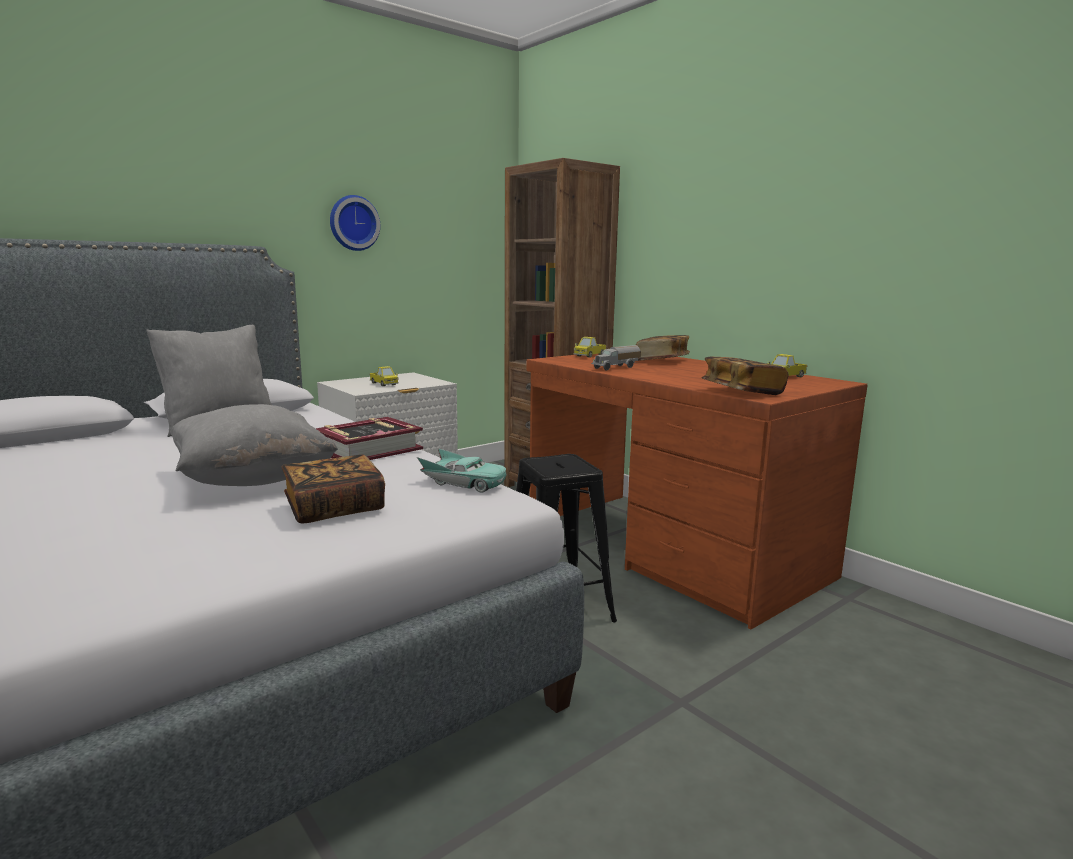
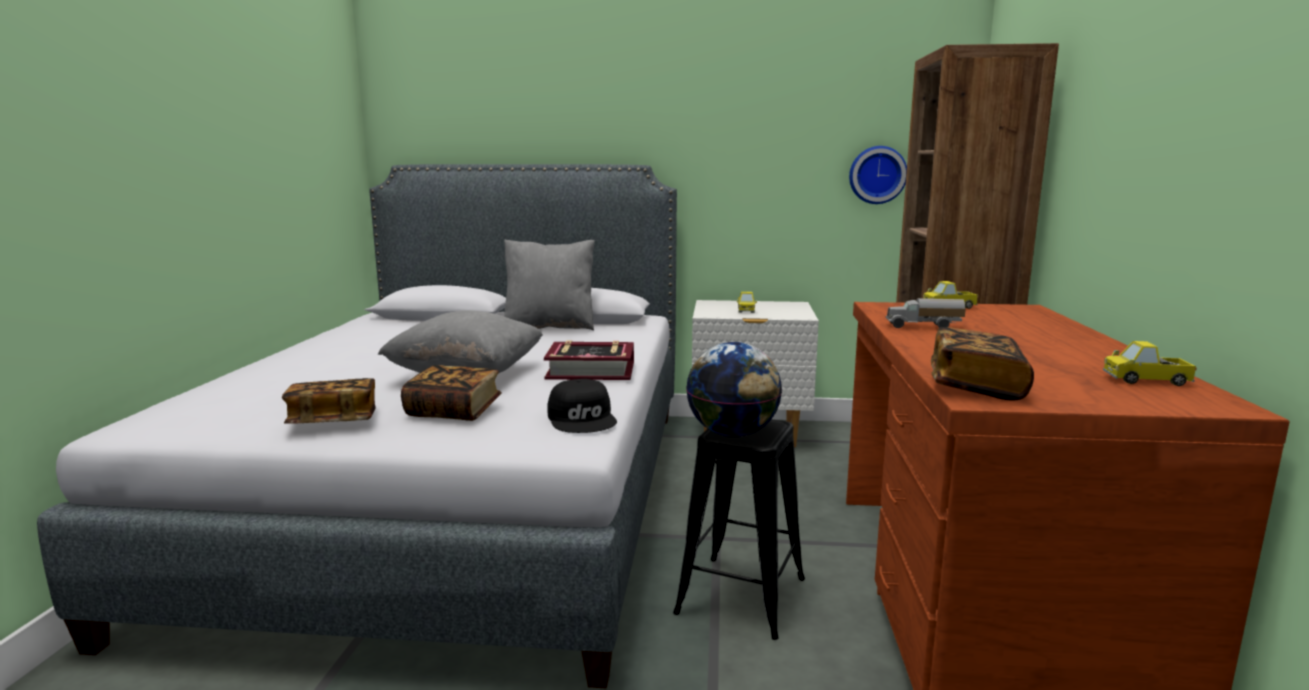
camera: 45 degrees right, 0 degrees up
(353, 223) = (750, 137): wall clock -> wall clock (877, 175)
(463, 483) = (583, 418): turquoise toy car -> black cap
(559, 469) = (732, 434): none -> globe
(662, 360) = (1029, 326): book -> book (333, 421)

